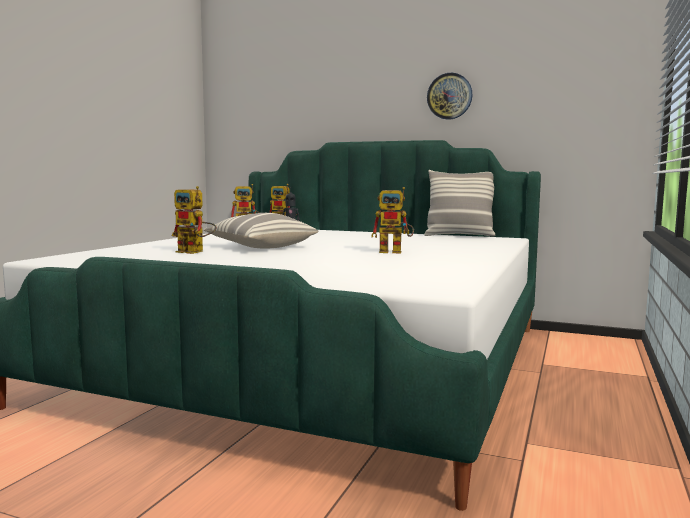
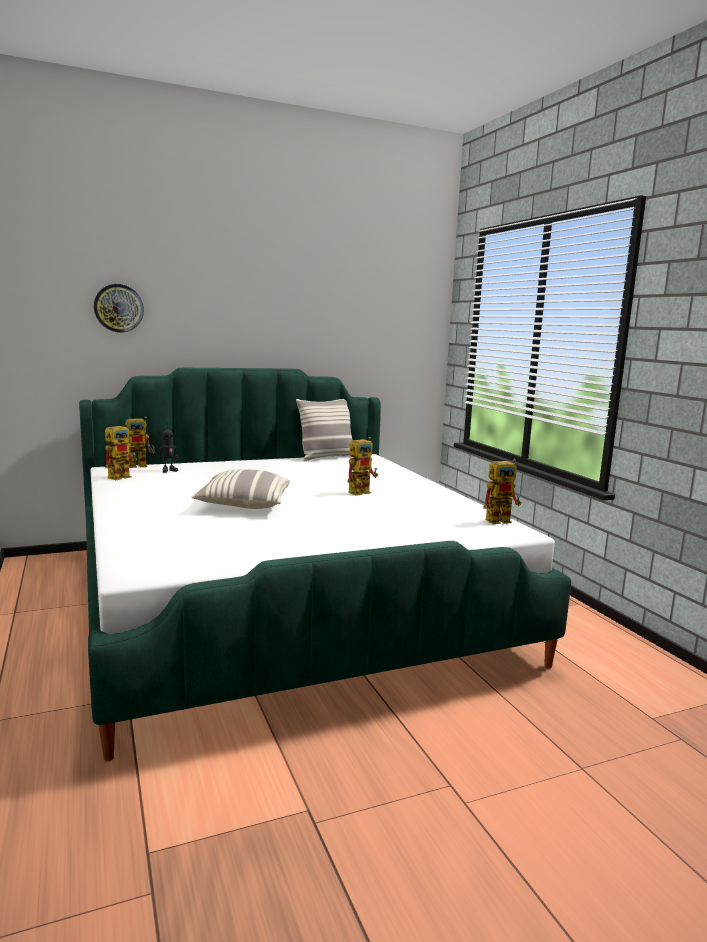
camera: 45 degrees left, 5 degrees up
(195, 252) = (221, 525): toy robot -> toy robot (502, 520)
(449, 96) = (297, 326): wall clock -> wall clock (118, 308)

